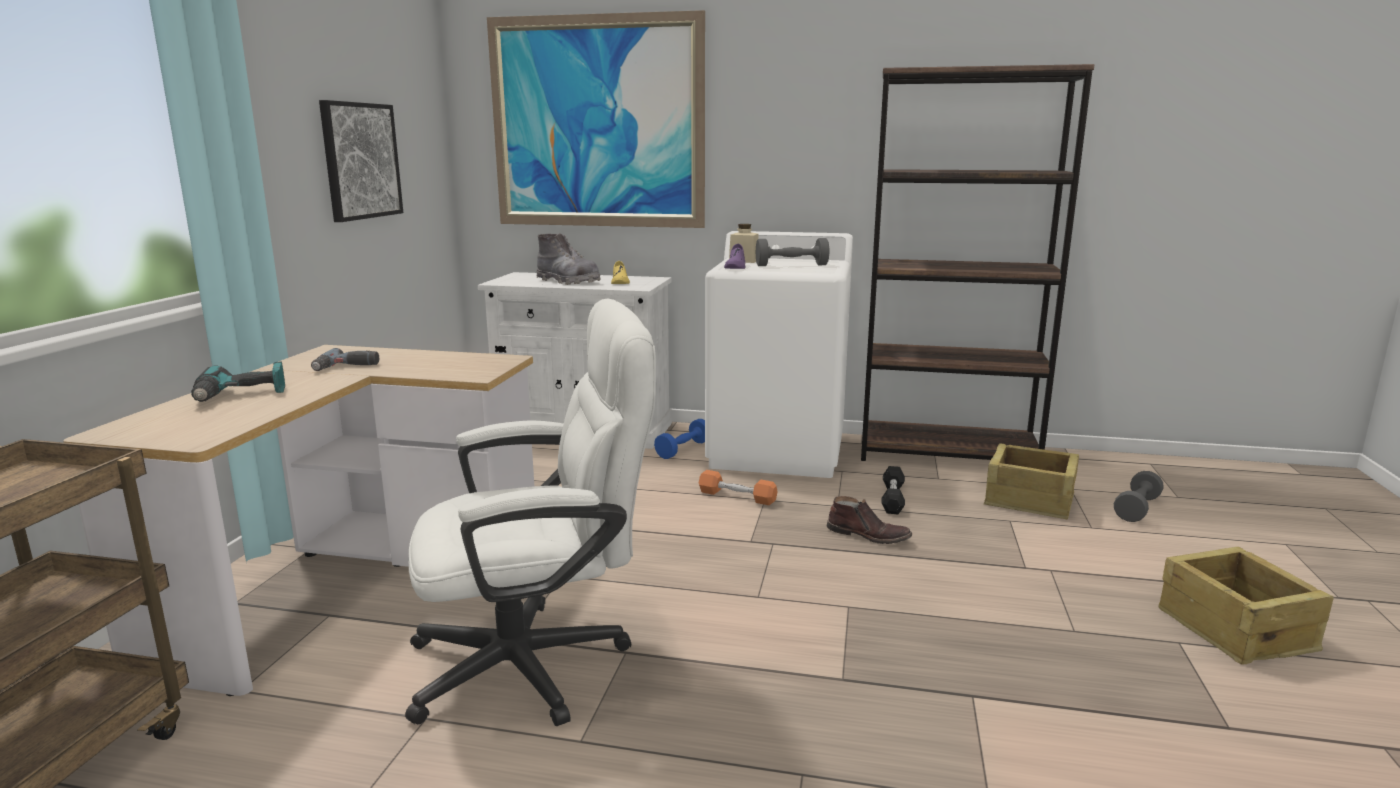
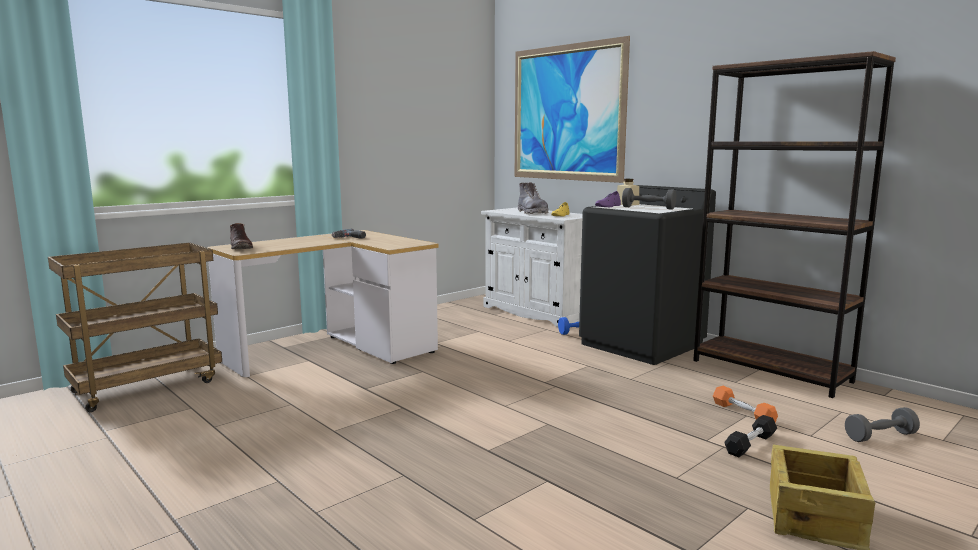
camera: 35 degrees right, 5 degrees down
(241, 395) = (289, 242): power drill -> none
(360, 161) = (418, 135): picture -> none
(539, 662) = (361, 400): white office chair -> none
(737, 496) = (573, 360): orange dumbbell -> orange dumbbell (743, 413)
(778, 451) = (642, 344): white washing machine -> black washing machine
(868, 535) = (624, 397): brown boot -> brown boot (241, 247)
(892, 498) = (677, 384): black dumbbell -> black dumbbell (750, 444)
(1030, 500) = (788, 409): crate -> none

